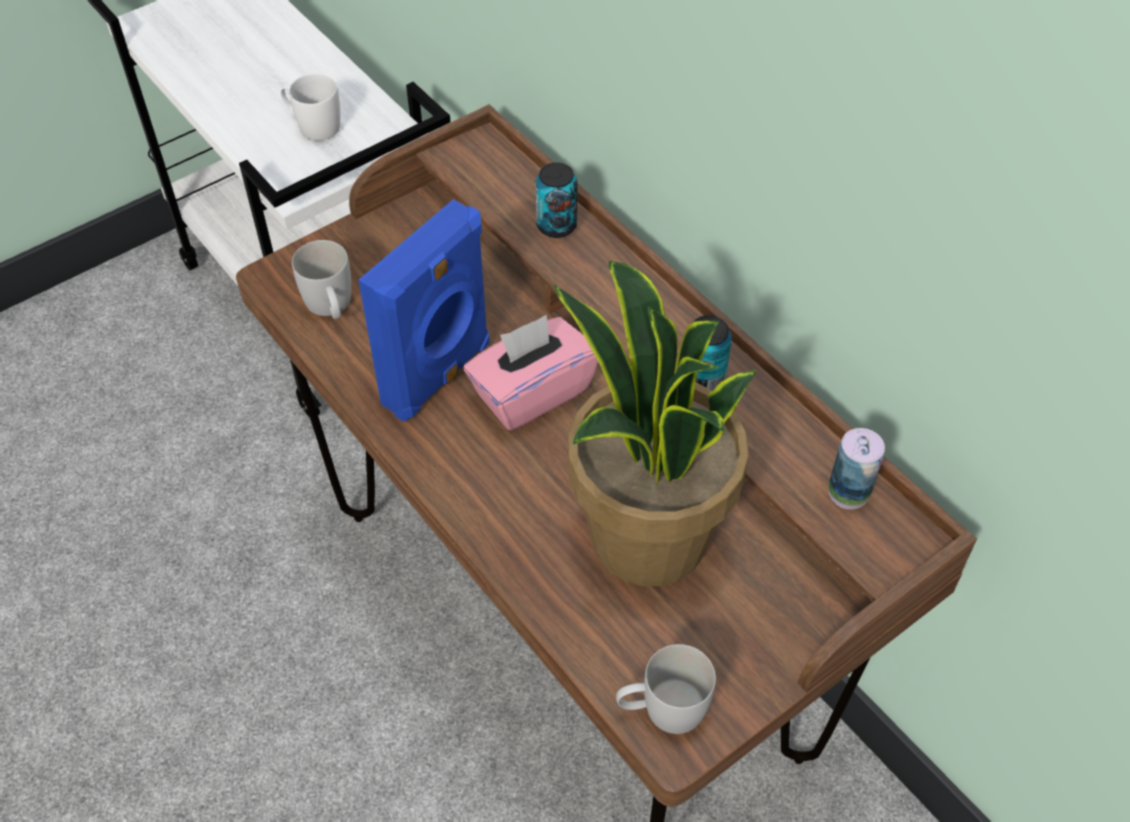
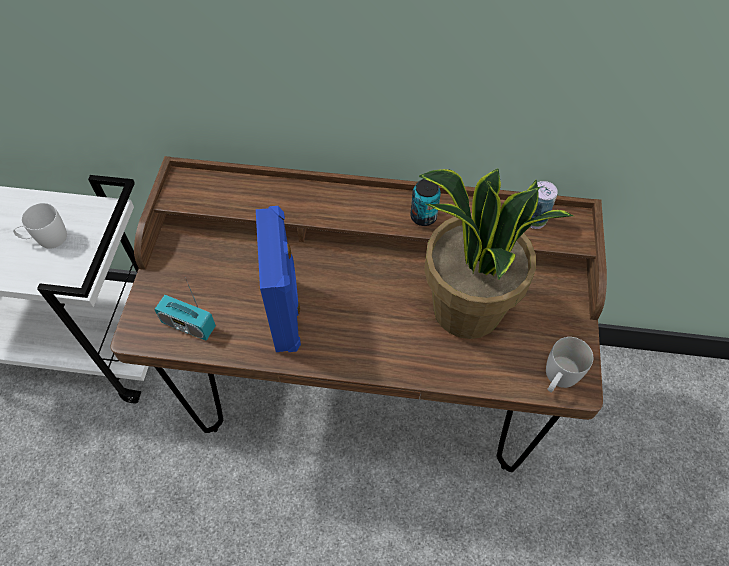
camera: 45 degrees left, 5 degrees up
(331, 307) = (188, 325): white mug -> radio
(531, 392) = (340, 286): pink tissue box -> none
(556, 226) = (272, 194): can -> none

